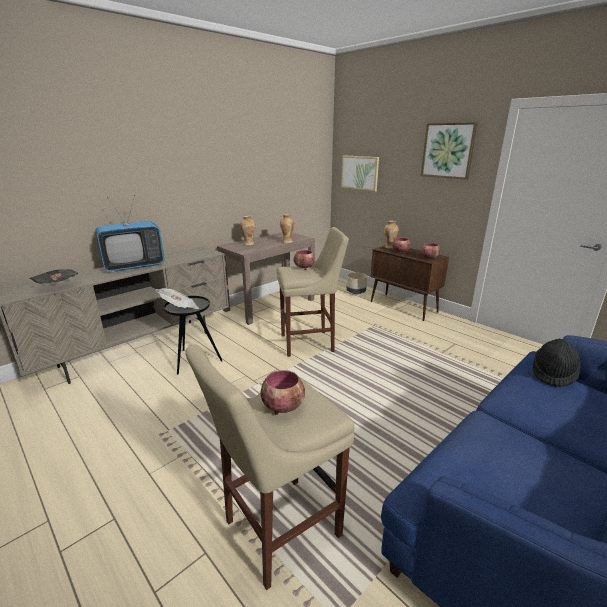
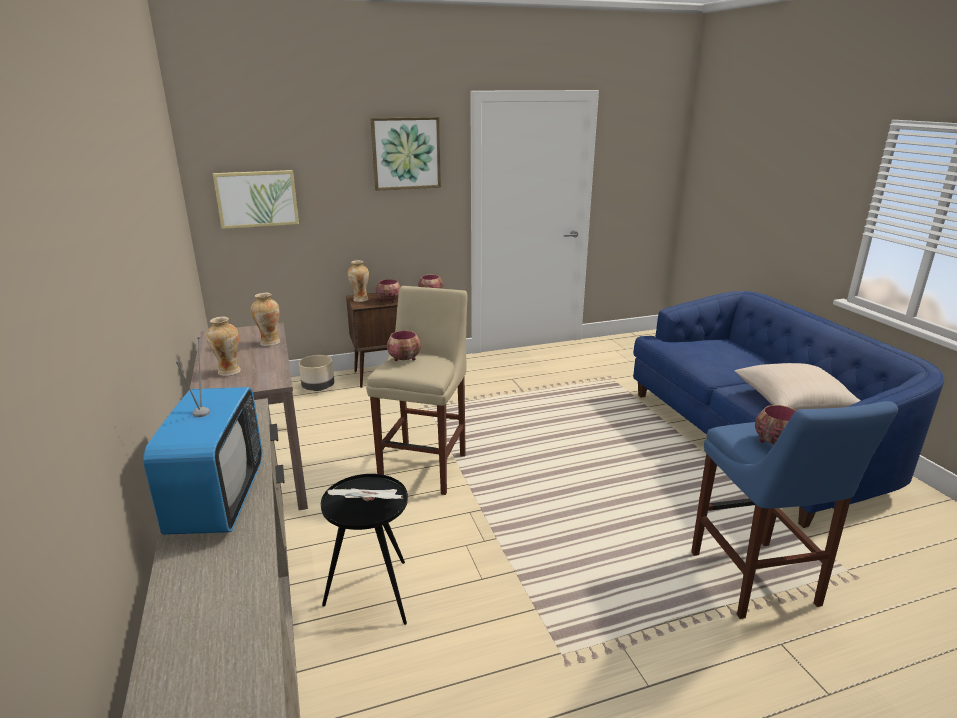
camera: 65 degrees left, 0 degrees up
(58, 287) = (250, 618): newspaper -> none
(277, 530) = (756, 582): beige stool -> blue stool
(493, 463) = (793, 403): none -> beige pillow
(553, 374) = (685, 342): black hat -> none

